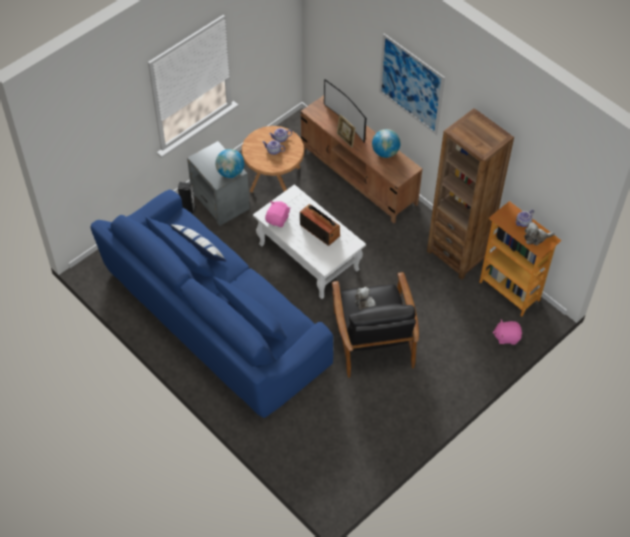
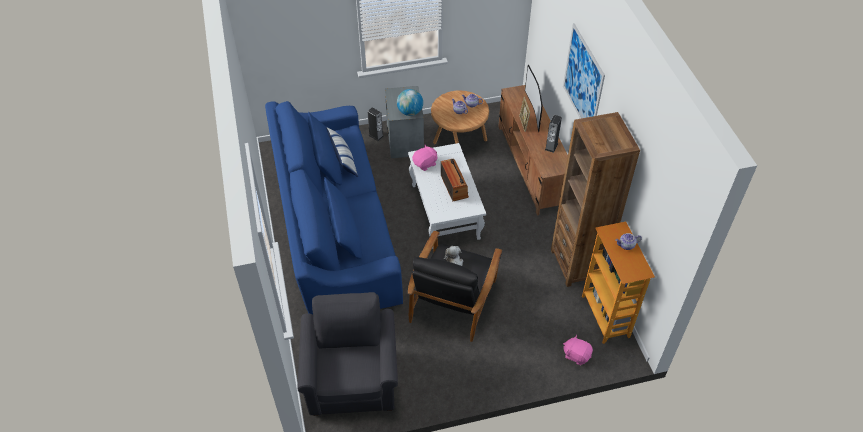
camera: 30 degrees right, 5 degrees down
(333, 451) = (353, 378): none -> grey armchair
(385, 152) = (551, 146): globe -> speaker
(536, 238) = (630, 264): plush toy -> none

